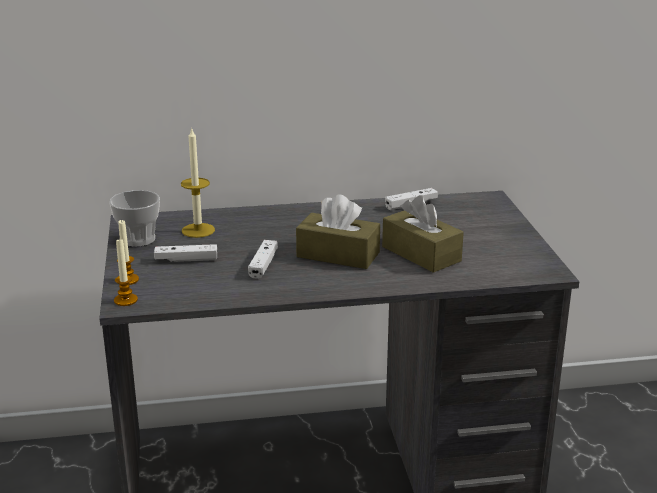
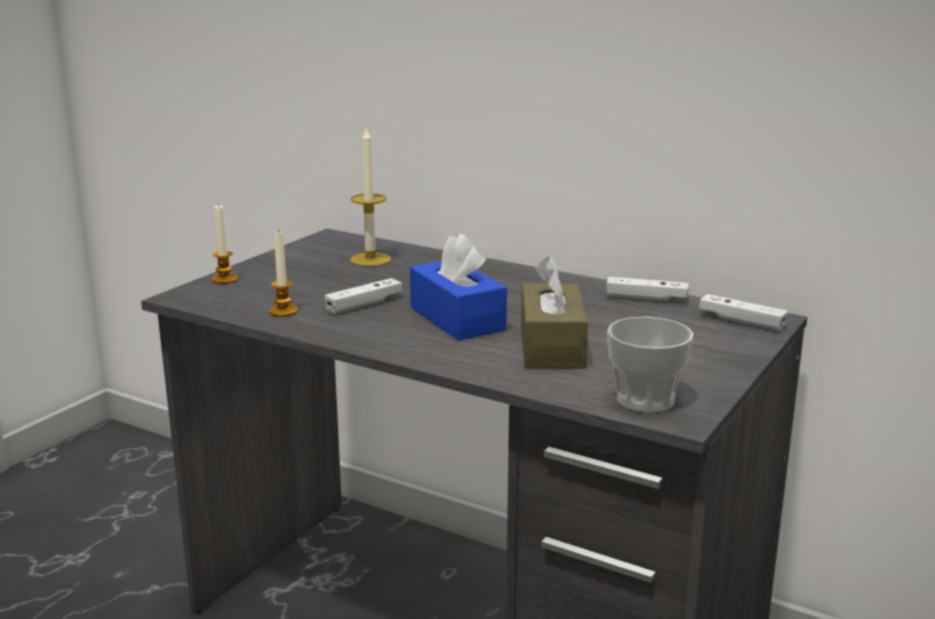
camera: 40 degrees right, 5 degrees down
(125, 300) = (188, 294): candle -> candle (283, 311)
(138, 239) = (304, 252): cup -> cup (645, 400)
(186, 260) = (306, 279): white game controller -> white game controller (741, 321)
(338, 255) = (457, 319): brown tissue box -> blue tissue box

